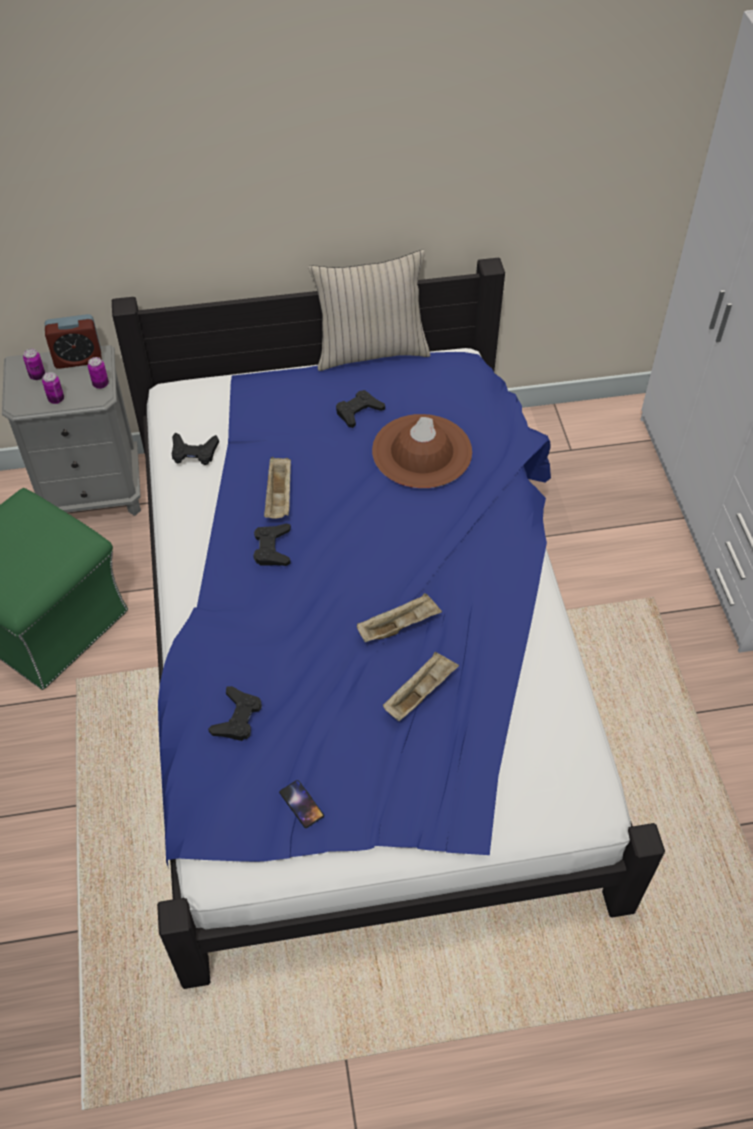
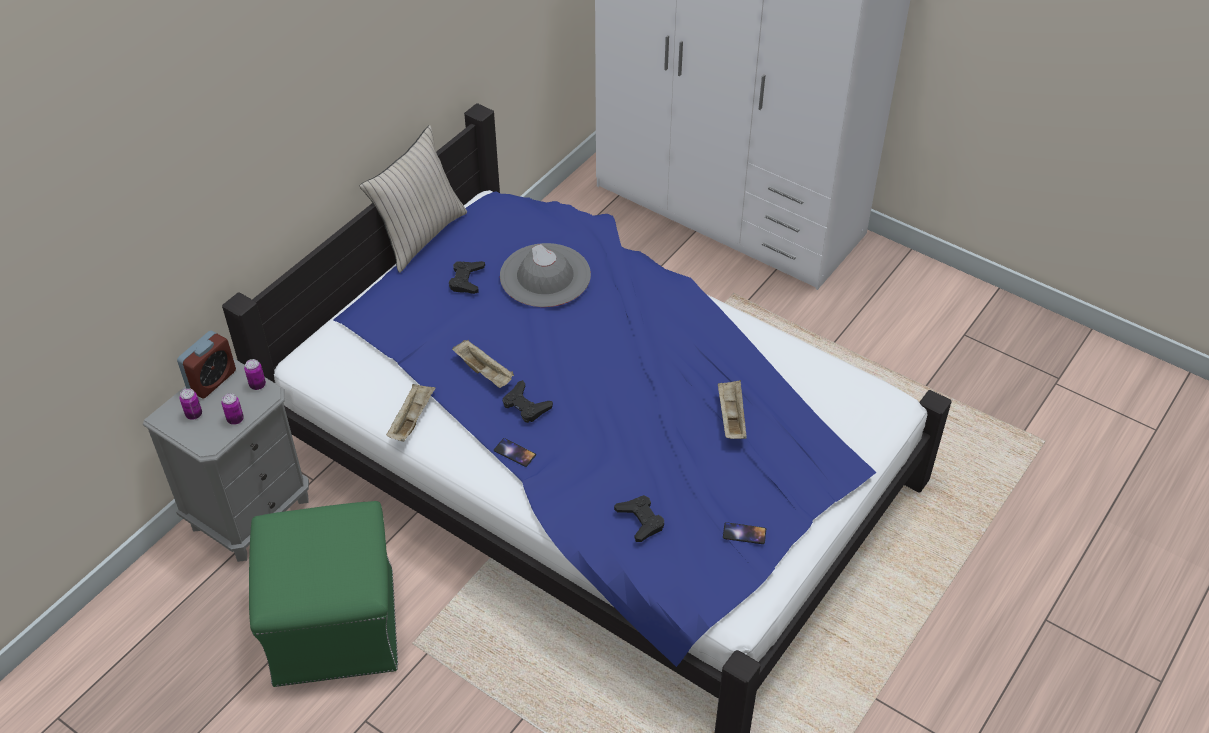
camera: 45 degrees left, 5 degrees down
(194, 452) = (381, 387): black game controller -> none
(219, 580) = (514, 452): none -> phone
(399, 626) = (669, 390): beige tray -> beige tray (412, 419)
(421, 451) = (545, 276): brown hat -> grey hat

